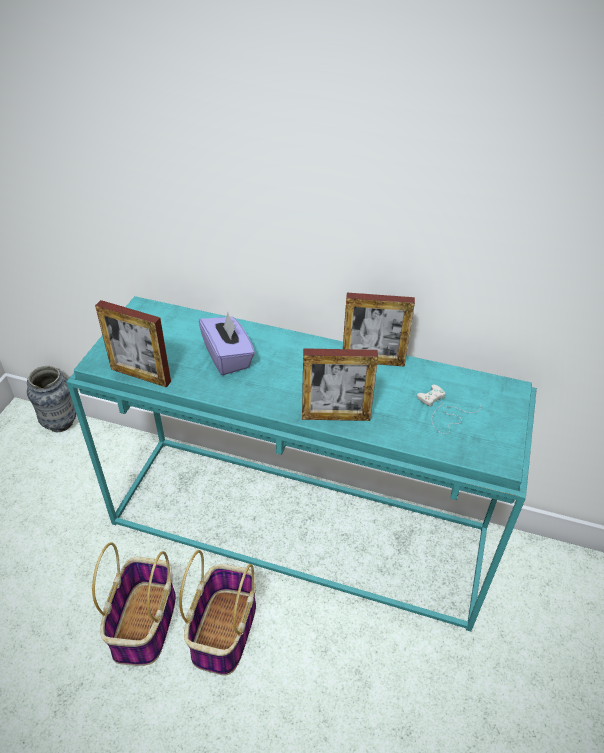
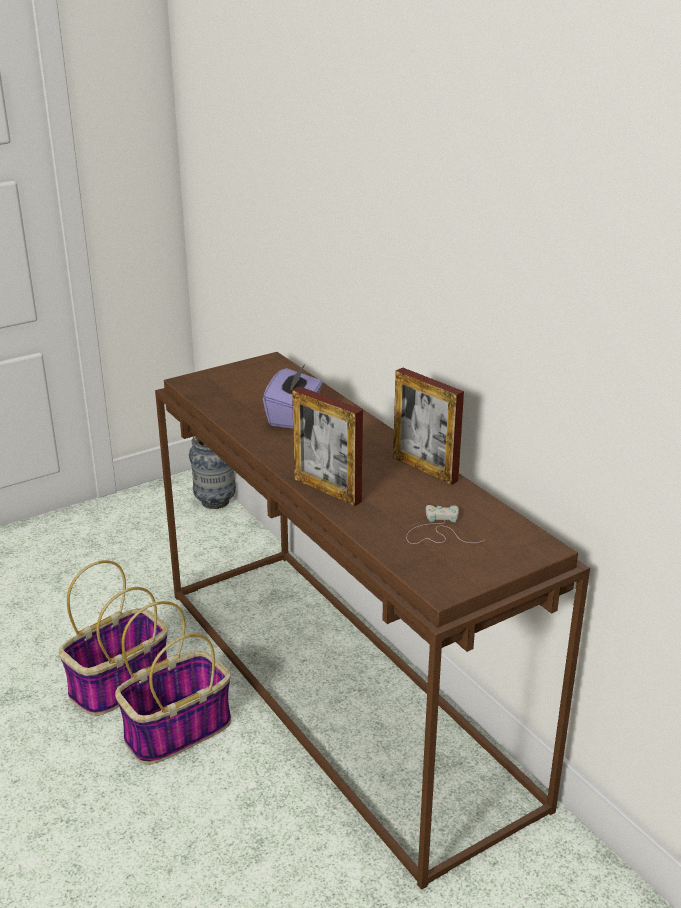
camera: 40 degrees right, 15 degrees down
(140, 375) = (207, 401): picture frame -> none
(302, 525) = (344, 691): turquoise console table -> brown console table

